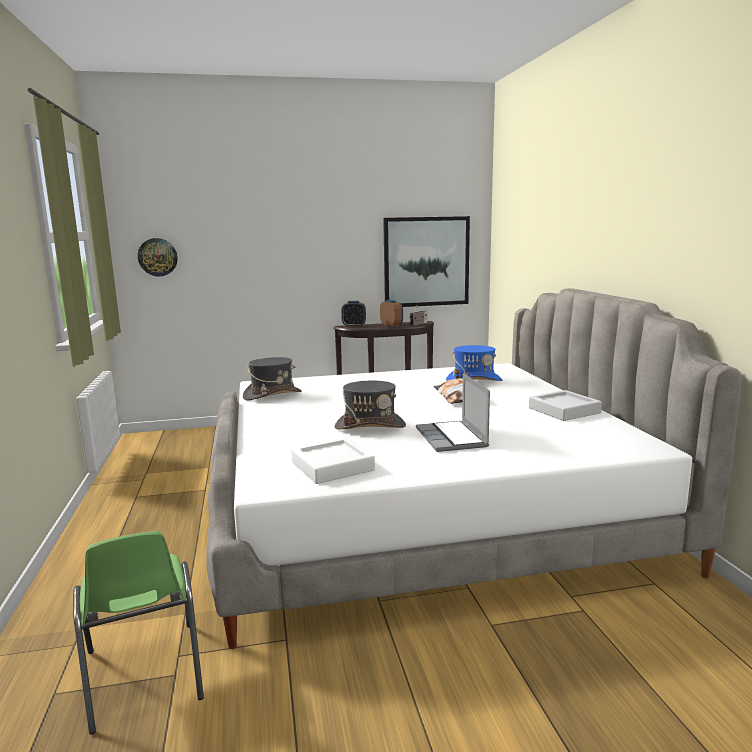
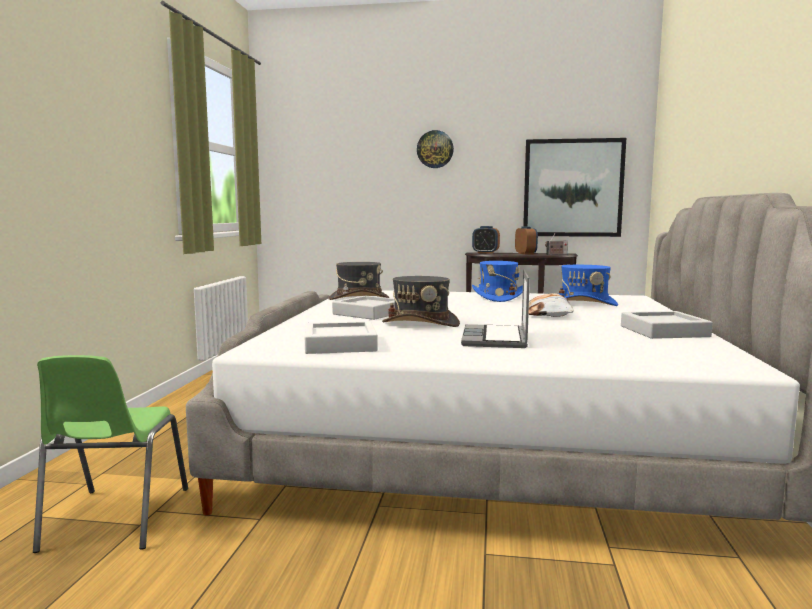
camera: 20 degrees right, 5 degrees down
(158, 257) = (303, 177): wall clock -> wall clock (435, 149)
(307, 416) = (369, 313): none -> grey tray
(395, 378) = (497, 297): none -> blue hat

